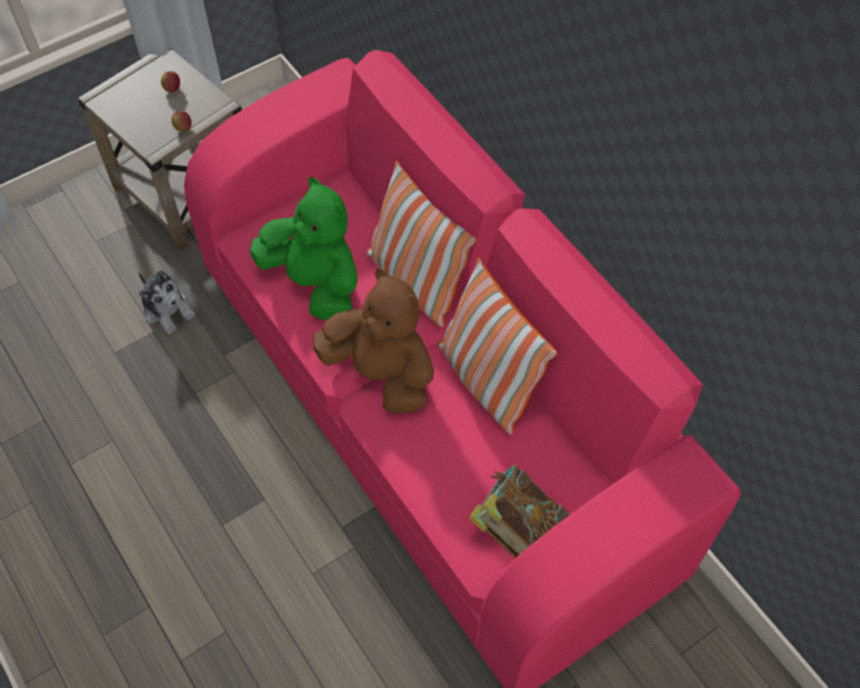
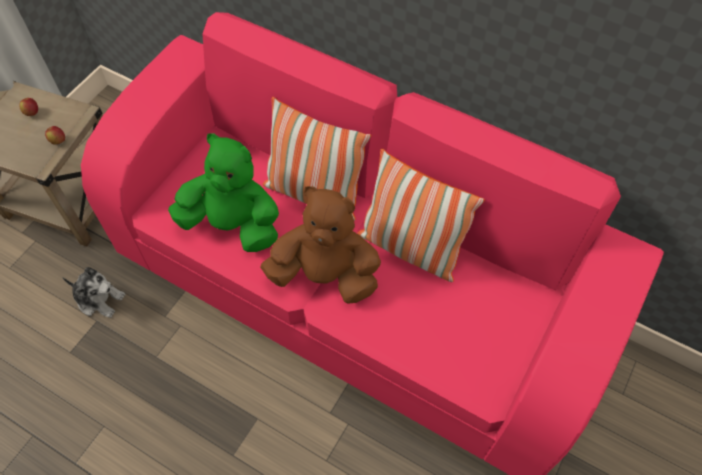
camera: 25 degrees left, 0 degrees up
(519, 533) = (500, 356): book -> none

